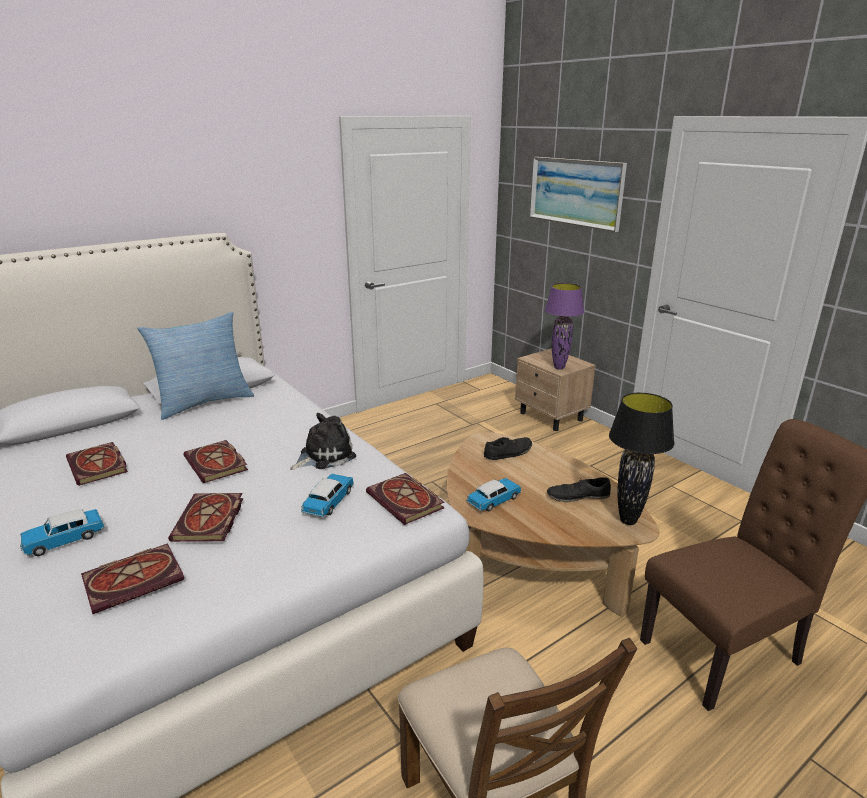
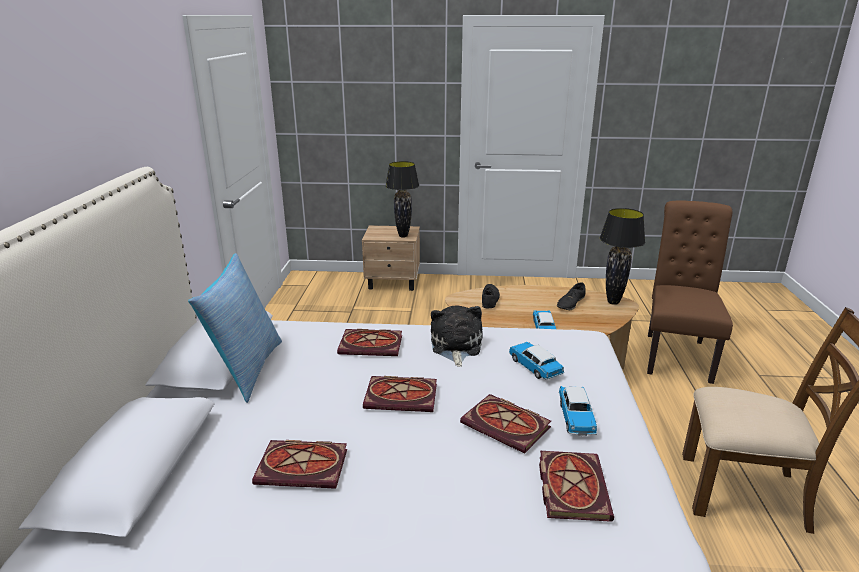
camera: 50 degrees left, 0 degrees up
(64, 540) = (448, 520): toy car -> toy car (576, 418)
(407, 501) = (567, 340): book -> book (372, 345)
(558, 367) = (403, 236): purple table lamp -> black table lamp
(575, 192) = (372, 82): picture -> none

